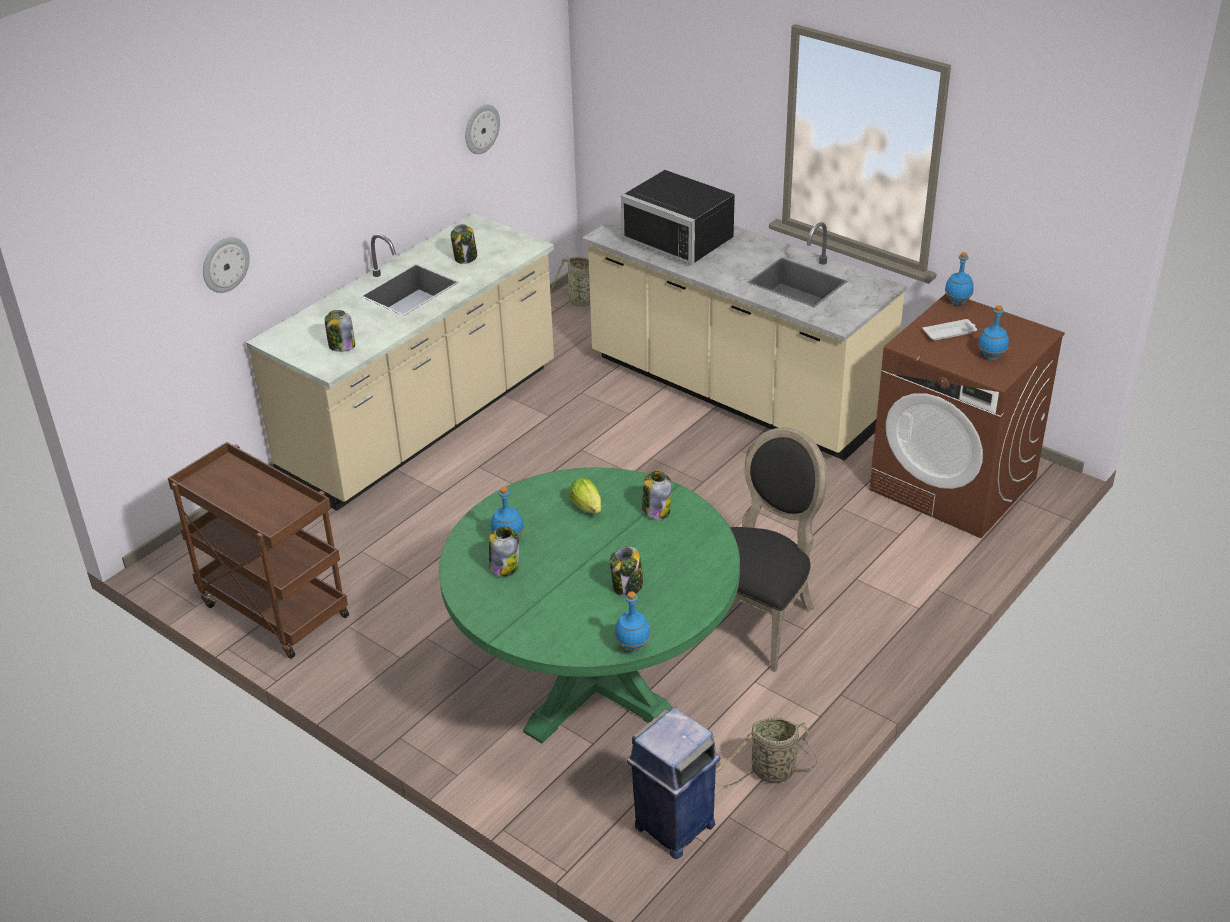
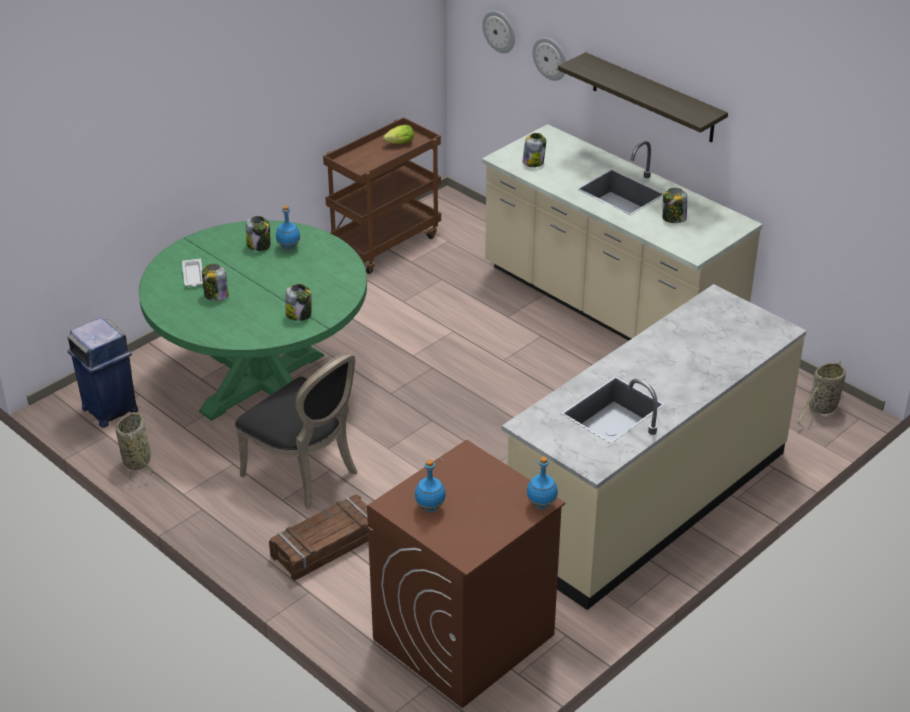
camera: 95 degrees right, 0 degrees up
(346, 195) = (653, 98): none -> shelf
(481, 129) = (796, 163): wall clock -> wall clock (499, 31)
(588, 508) = (313, 283): lettuce -> lettuce (398, 144)
(633, 646) = (153, 294): blue bottle -> none
(683, 237) = (710, 344): black microwave -> none
(865, 585) = (327, 546): none -> crate
(950, 333) = (481, 488): white tray -> white tray (193, 276)

